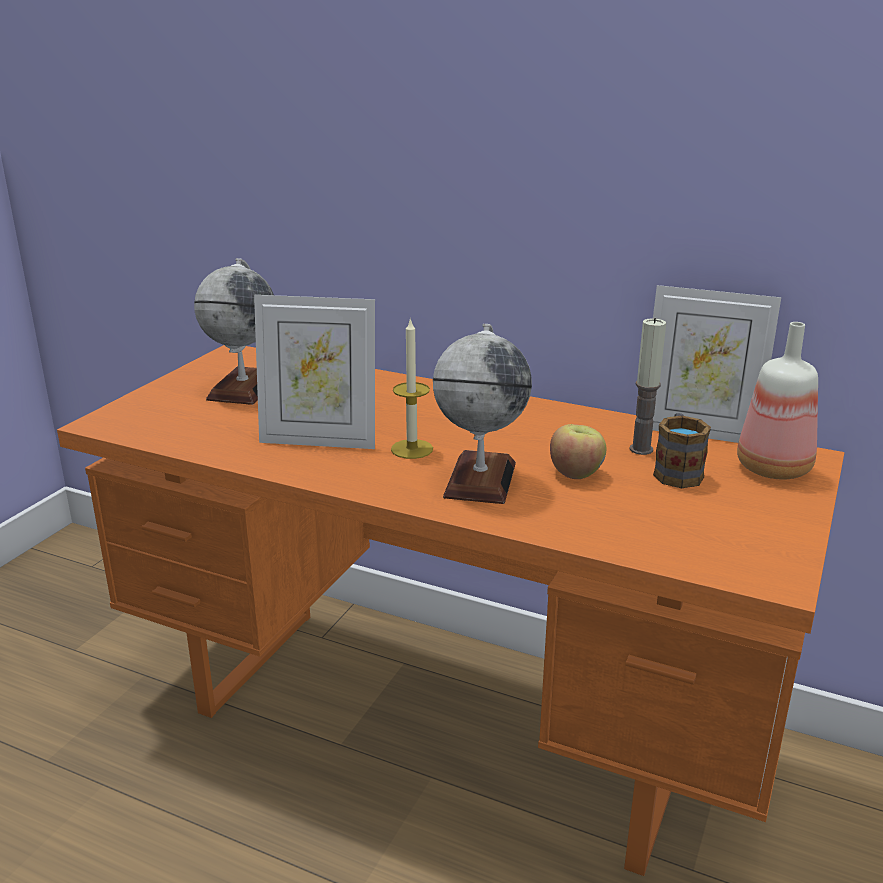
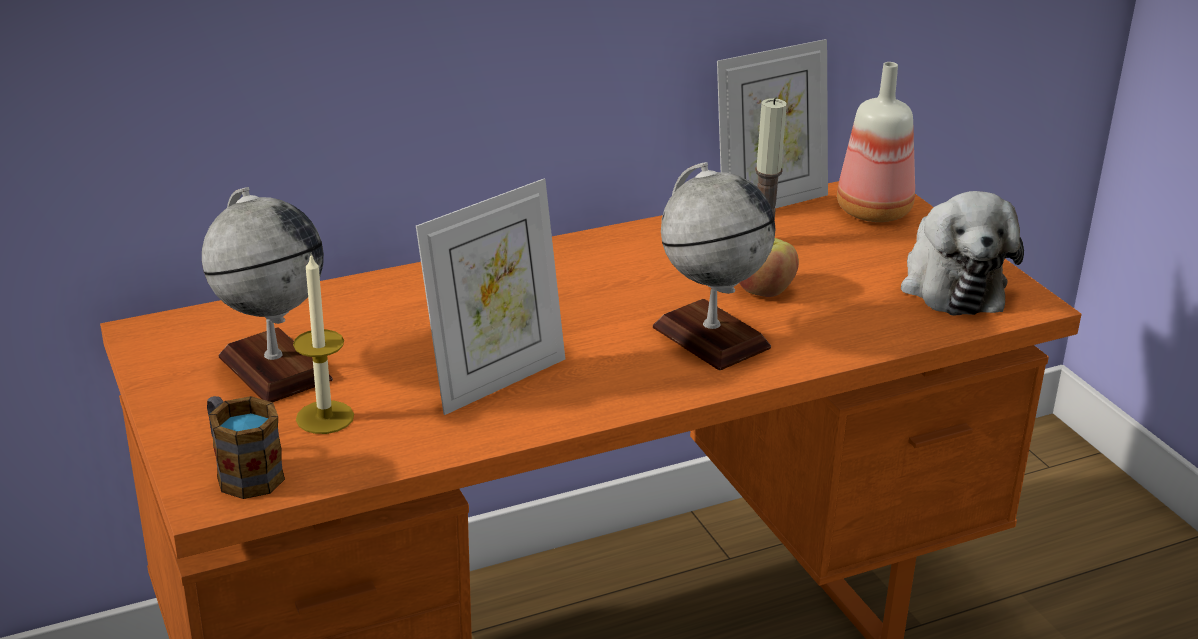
camera: 50 degrees left, 5 degrees up
(412, 449) = (596, 340): candle -> candle (325, 417)
(677, 471) = (822, 248): mug -> mug (242, 471)
(733, 536) = (951, 284): none -> plush toy

